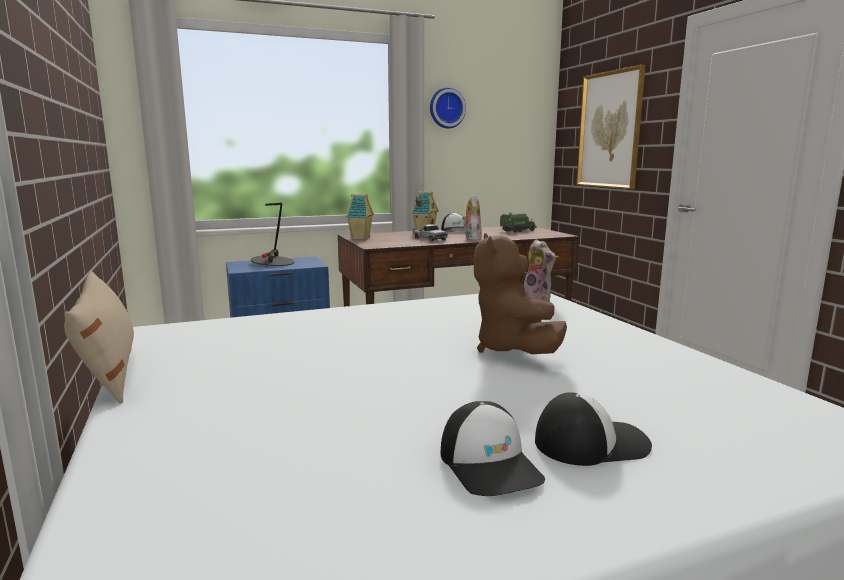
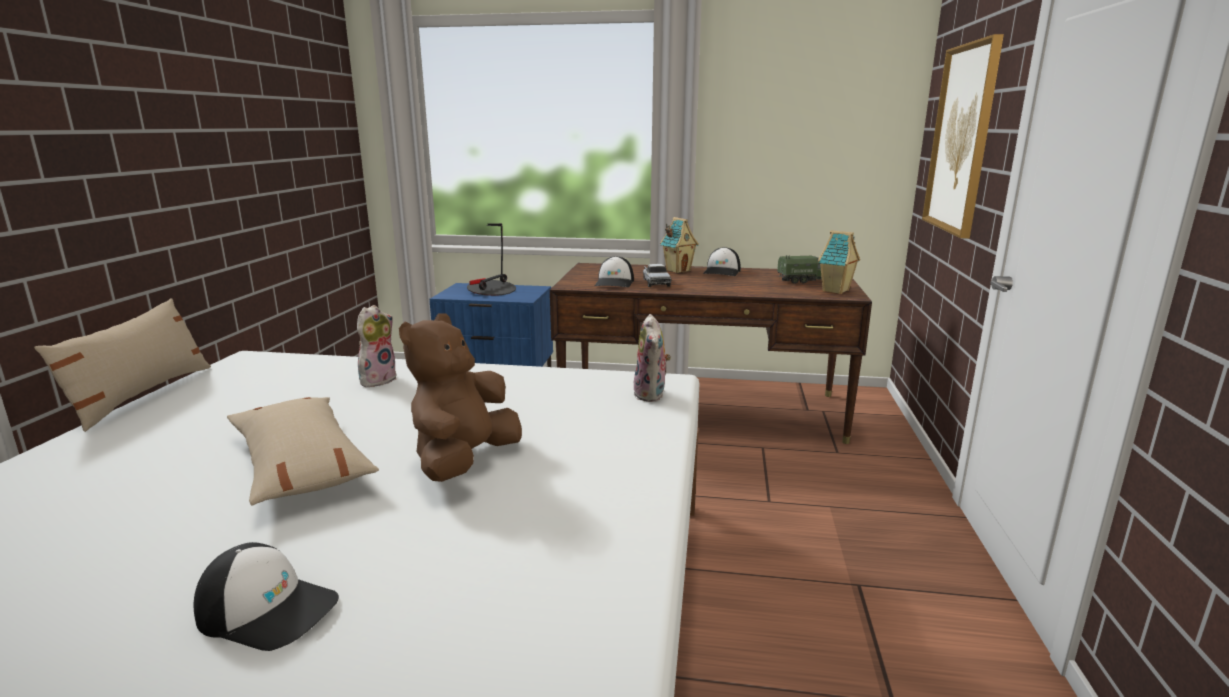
camera: 30 degrees right, 5 degrees up
(361, 238) = (586, 272): toy house -> toy house (836, 291)
(400, 376) = (300, 464): none -> beige pillow
(446, 108) = (739, 104): wall clock -> none
(471, 238) = (708, 288): plush toy -> plush toy (378, 379)
(490, 464) = (147, 595): cap -> cap (615, 283)

